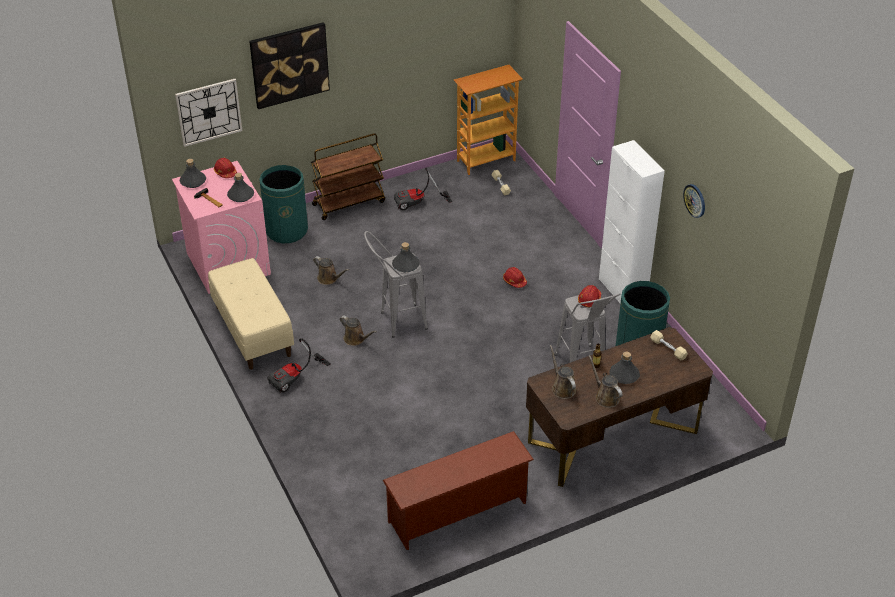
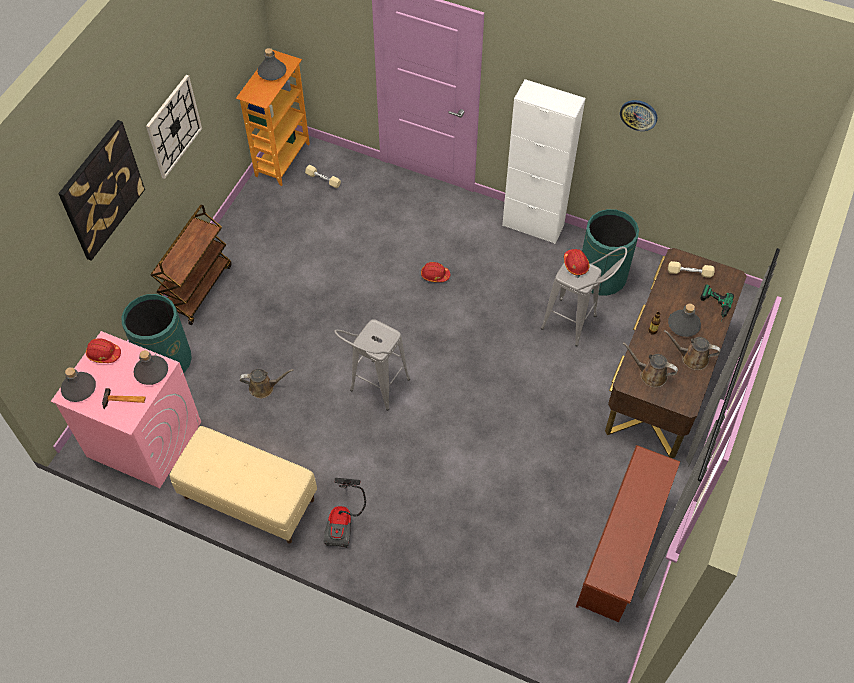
camera: 40 degrees left, 15 degrees up
(209, 112) = (46, 300): wall clock -> wall clock (173, 126)
(356, 339) = (356, 436): brown watering can -> none
(405, 265) = (381, 337): grey bottle -> grey bottle (272, 72)
(418, 203) = (265, 247): vacuum cleaner -> none
(662, 378) = (714, 306): none -> power drill

